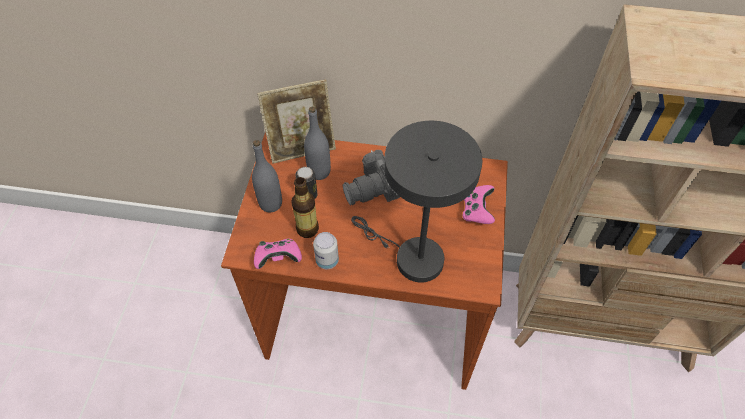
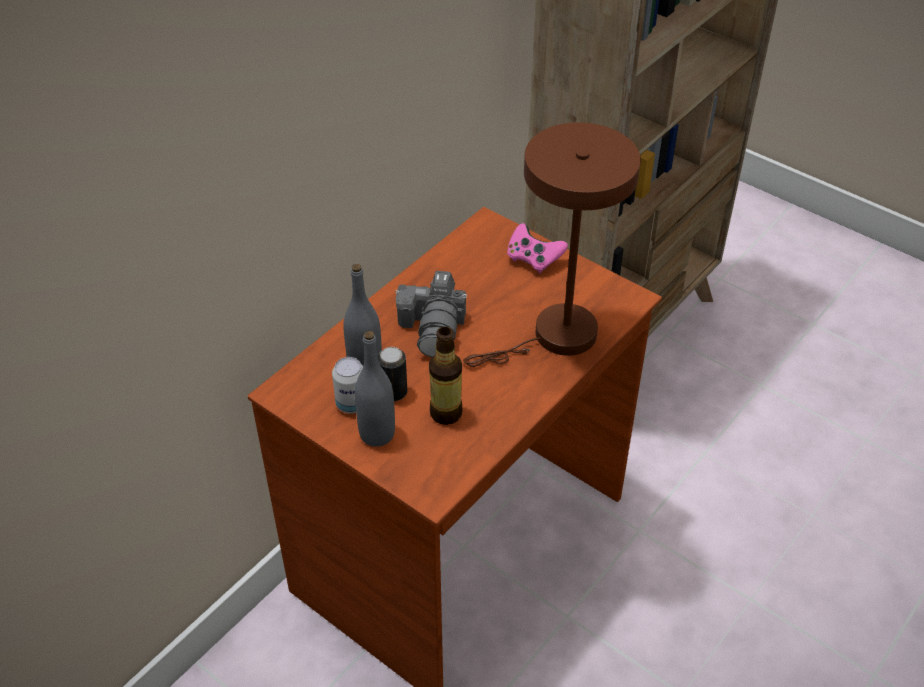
camera: 60 degrees left, 10 degrees down
(278, 259) = (470, 458): pink game controller -> none
(302, 147) = (309, 368): picture frame -> none
(327, 260) = (506, 413): can -> can (351, 404)
(411, 257) = (555, 338): grey table lamp -> brown table lamp

